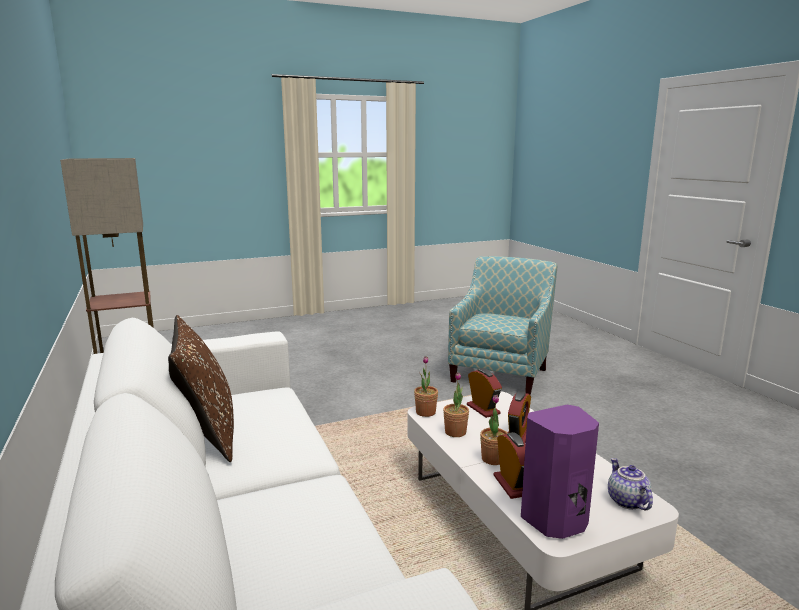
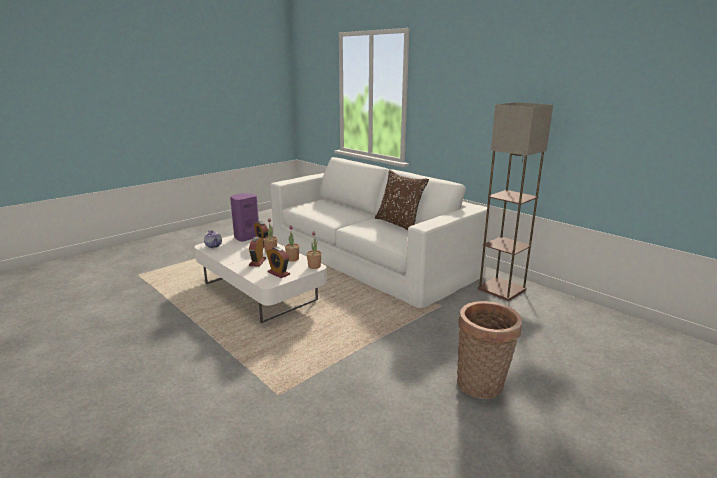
camera: 160 degrees right, 5 degrees up
(324, 372) = (482, 386): none -> basket
(501, 372) = (267, 442): armchair -> none

